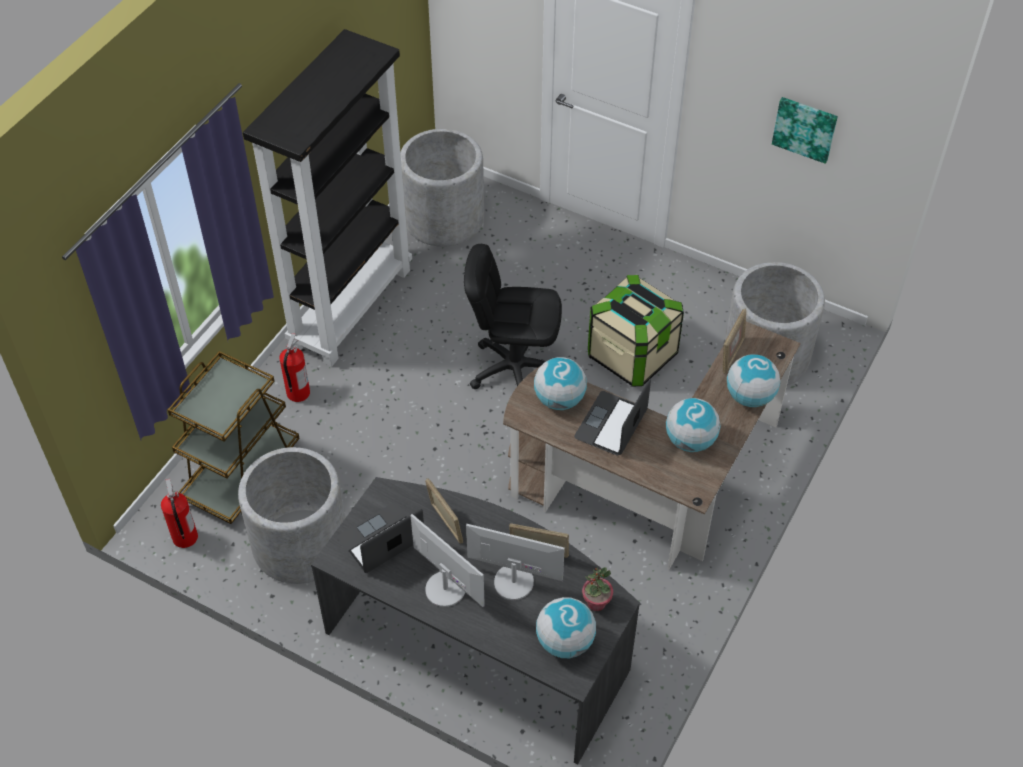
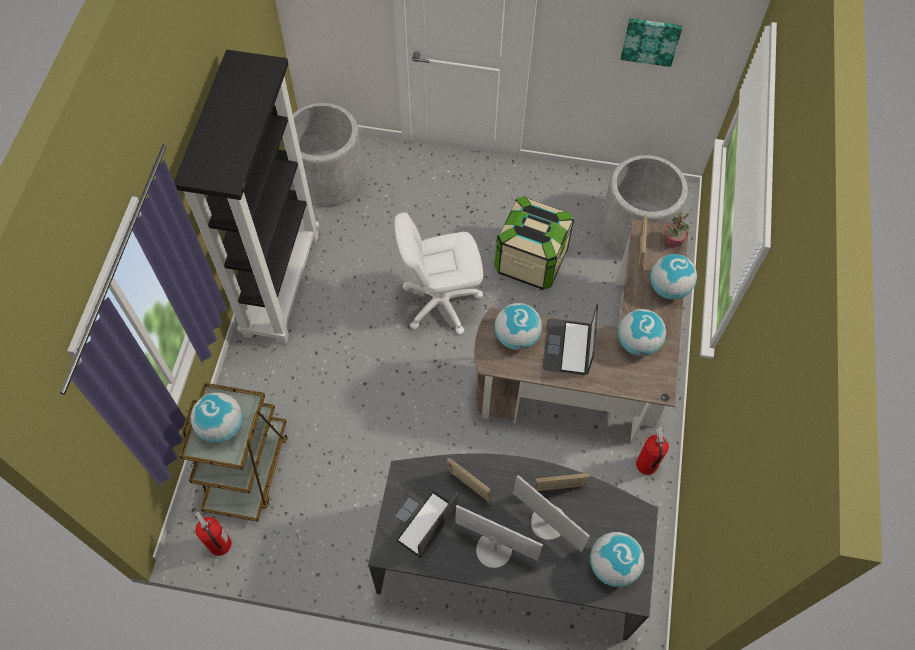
camera: 20 degrees left, 10 degrees up
(220, 397) = (222, 427): none -> globe
(297, 393) = (266, 377): fire extinguisher -> fire extinguisher (646, 465)
(301, 544) = (323, 517): grey planter -> none
(513, 581) = (548, 523): monitor -> monitor turned 135 degrees counterclockwise
(514, 370) = (441, 301): black office chair -> white office chair
(596, 603) = (623, 520): potted plant -> potted plant (672, 241)

